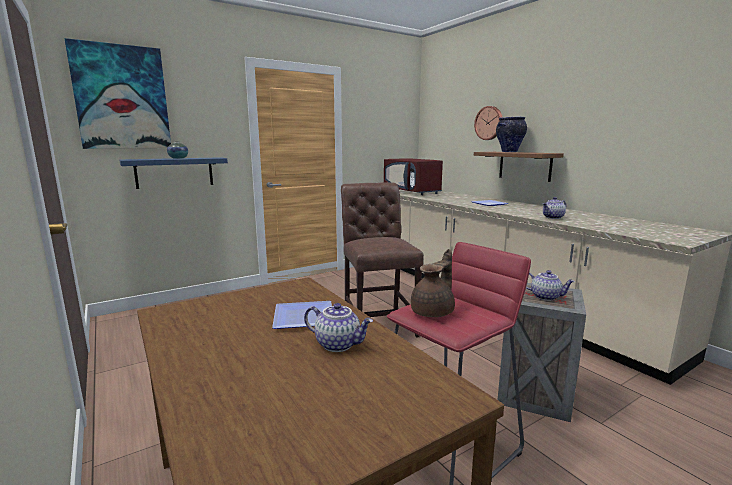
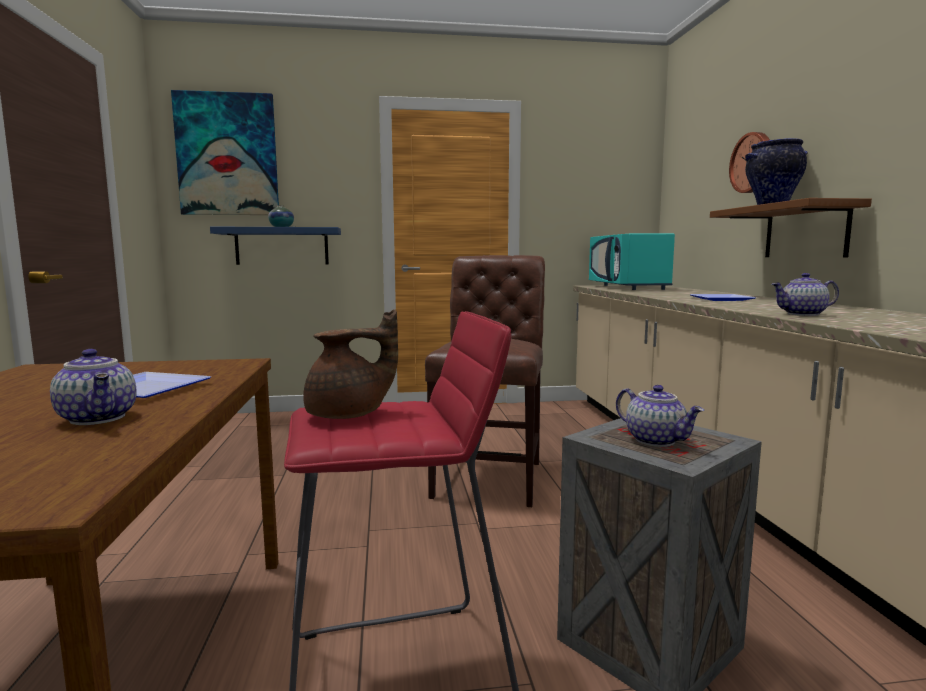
camera: 25 degrees right, 5 degrees down
(412, 191) = (628, 287): red microwave -> turquoise microwave

